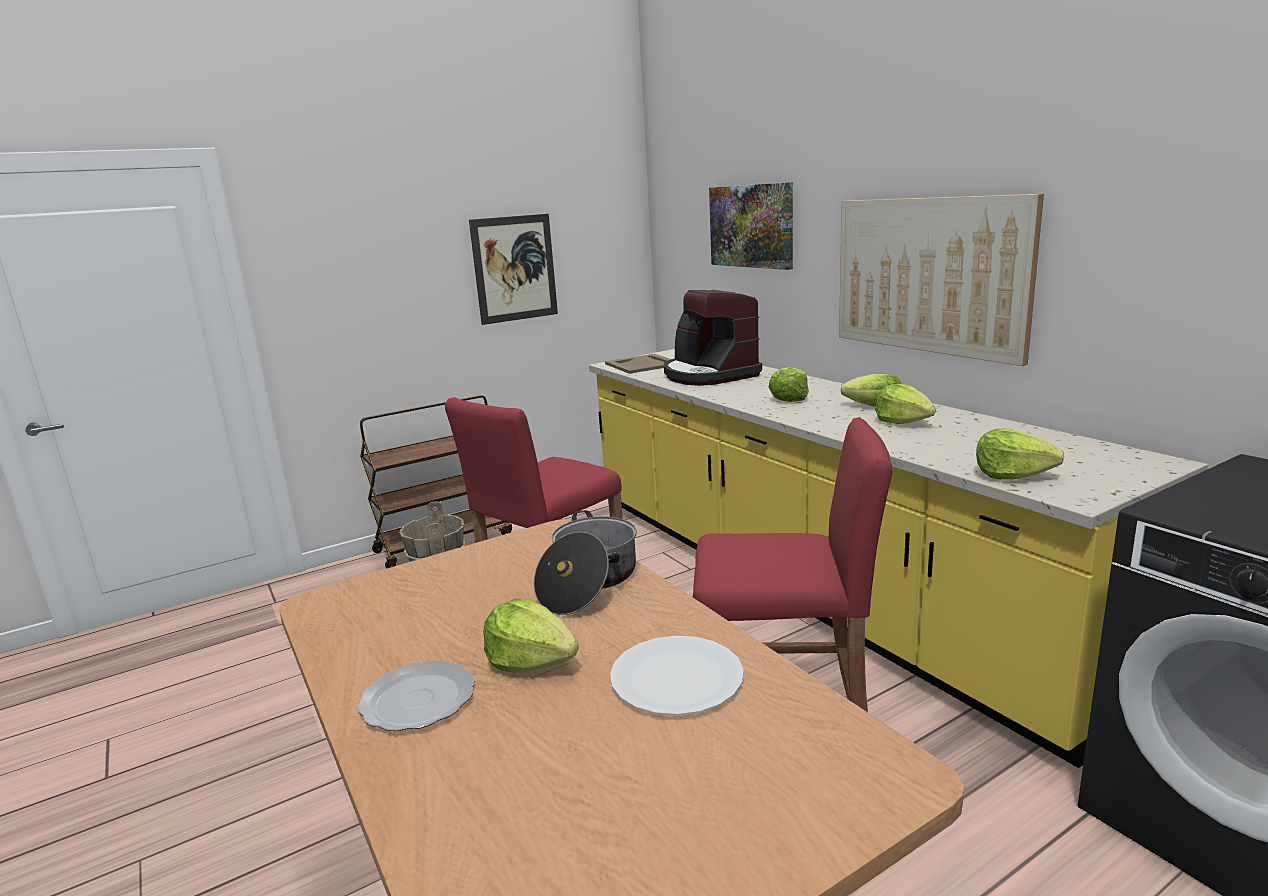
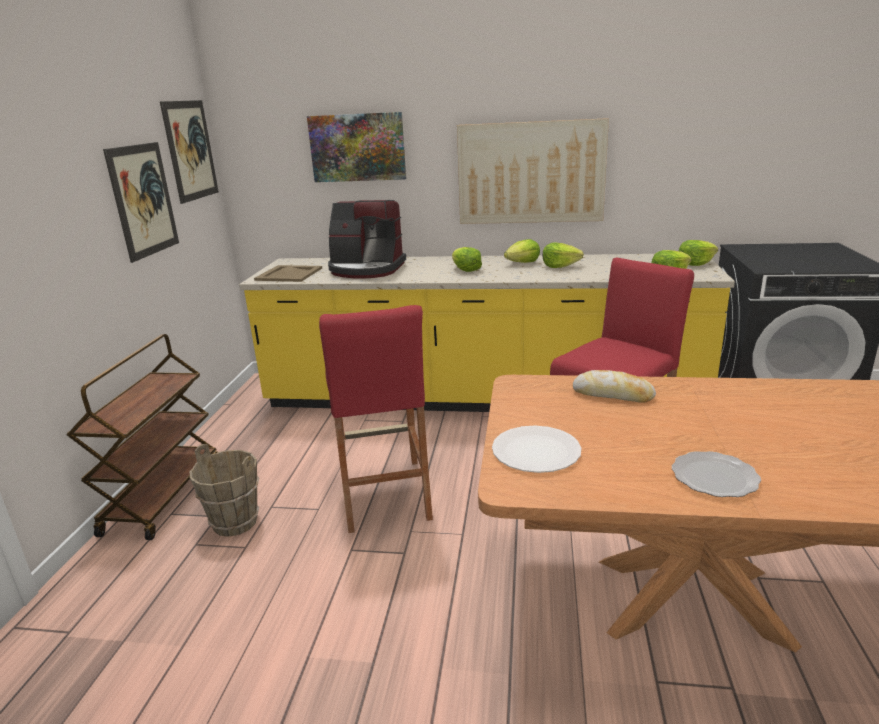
camera: 50 degrees left, 5 degrees up
(531, 661) = (699, 434): lettuce -> lettuce (695, 263)
(588, 583) = (613, 394): cooking pot -> bread
(603, 222) = (190, 150): none -> picture
(677, 678) = (759, 404): white plate -> white plate (536, 451)

